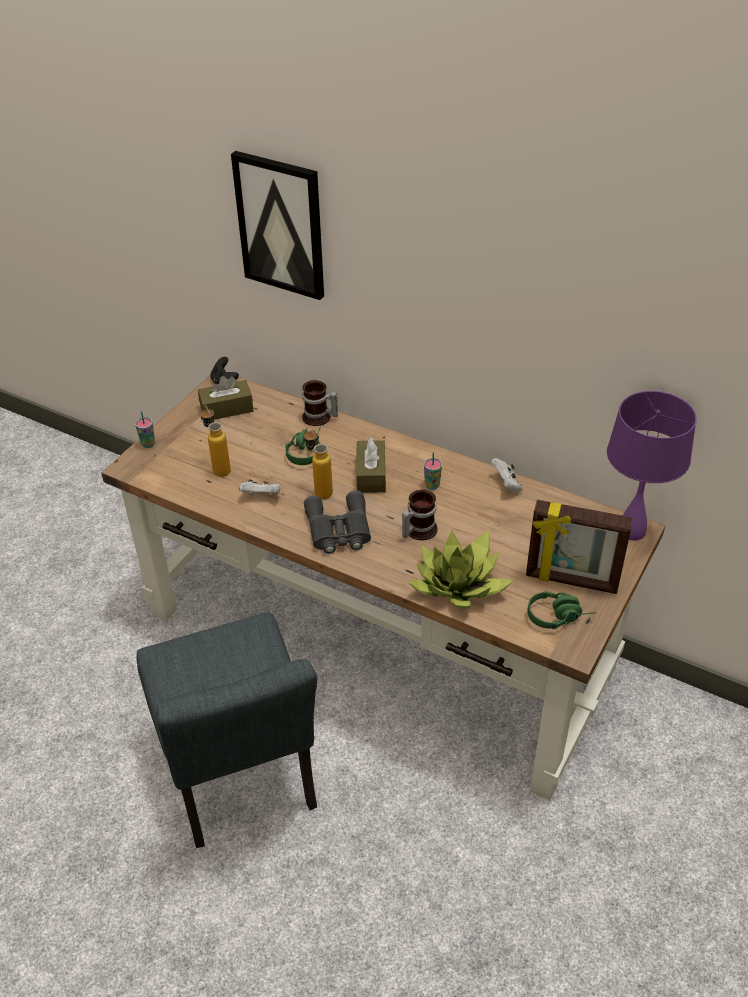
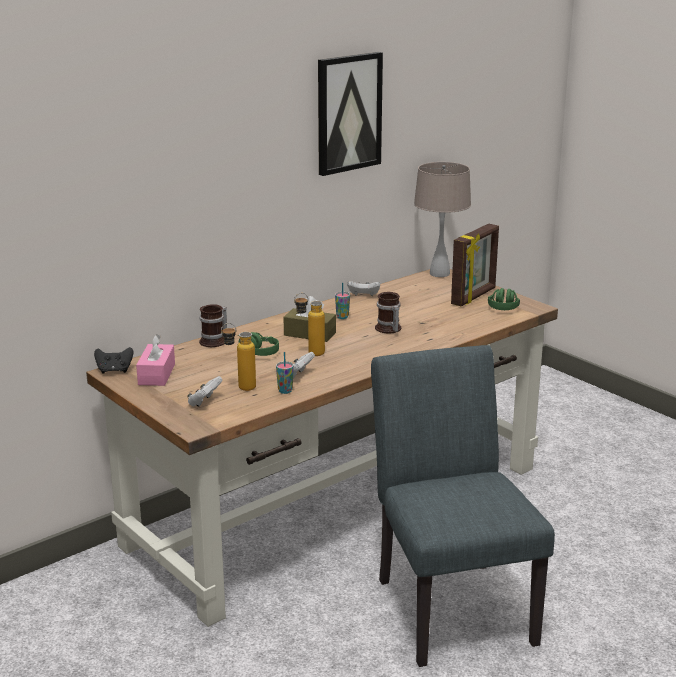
camera: 70 degrees left, 20 degrees down
(148, 444) = (169, 415): cup -> cup (285, 391)
(180, 455) = (204, 402): none -> white game controller
(227, 409) = (156, 374): brown tissue box -> pink tissue box
(242, 780) = (450, 603): grey chair -> grey chair turned 105 degrees counterclockwise
(281, 225) = (151, 168): picture -> picture (348, 113)
(338, 530) = (365, 354): grey binoculars -> none
(459, 585) = (455, 327): potted plant -> none
(631, 530) = (439, 274): purple table lamp -> beige table lamp

